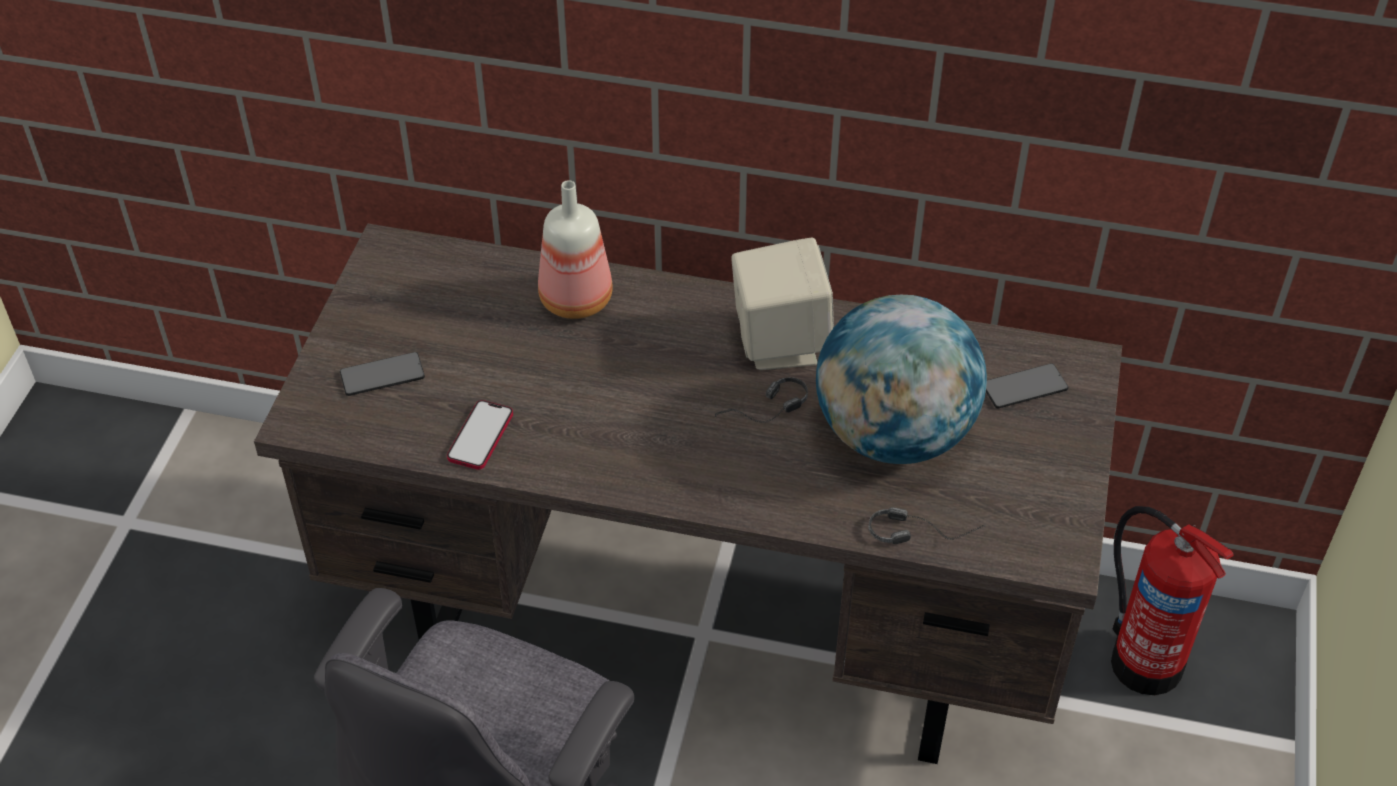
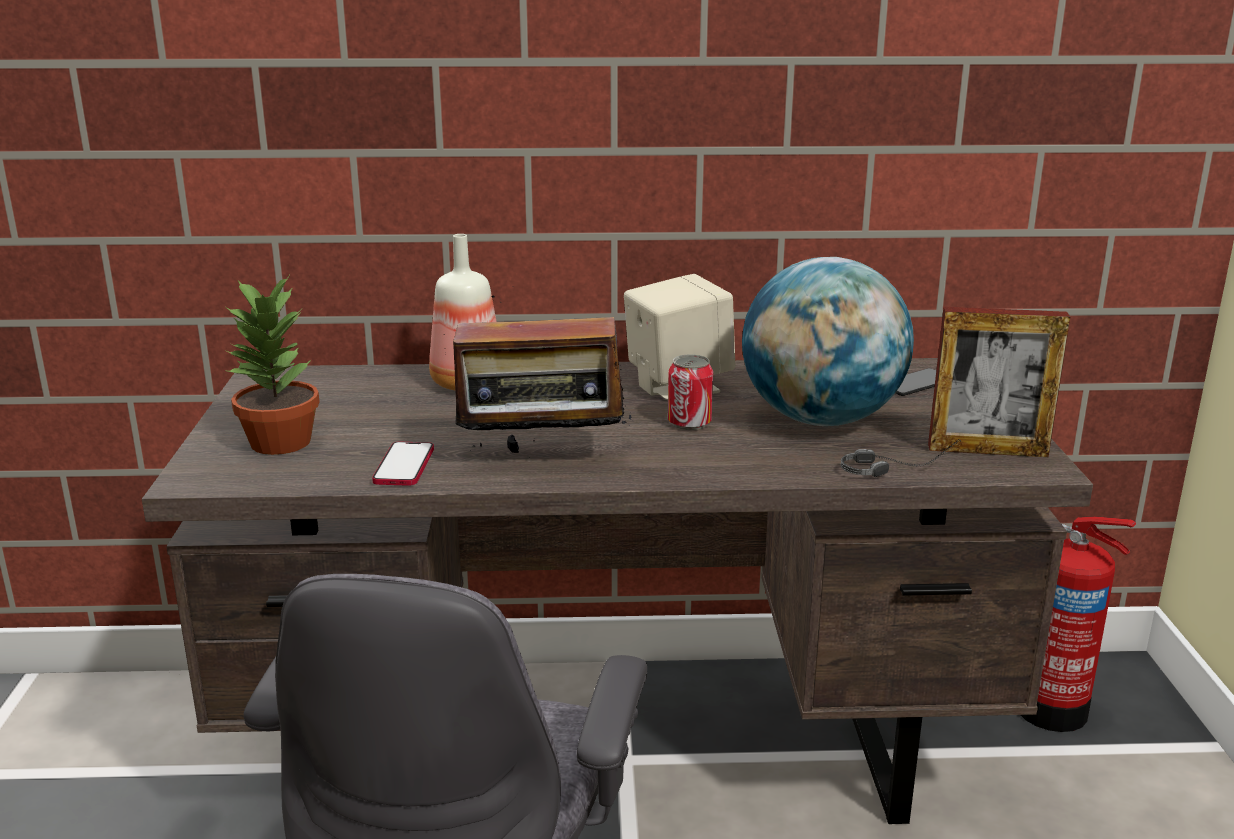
camera: 15 degrees left, 25 degrees down
(382, 375) = (281, 443): phone -> potted plant
(605, 449) = (542, 458): none -> radio
(763, 415) = (689, 423): headphones -> can
(1027, 521) = (987, 450): none -> picture frame

